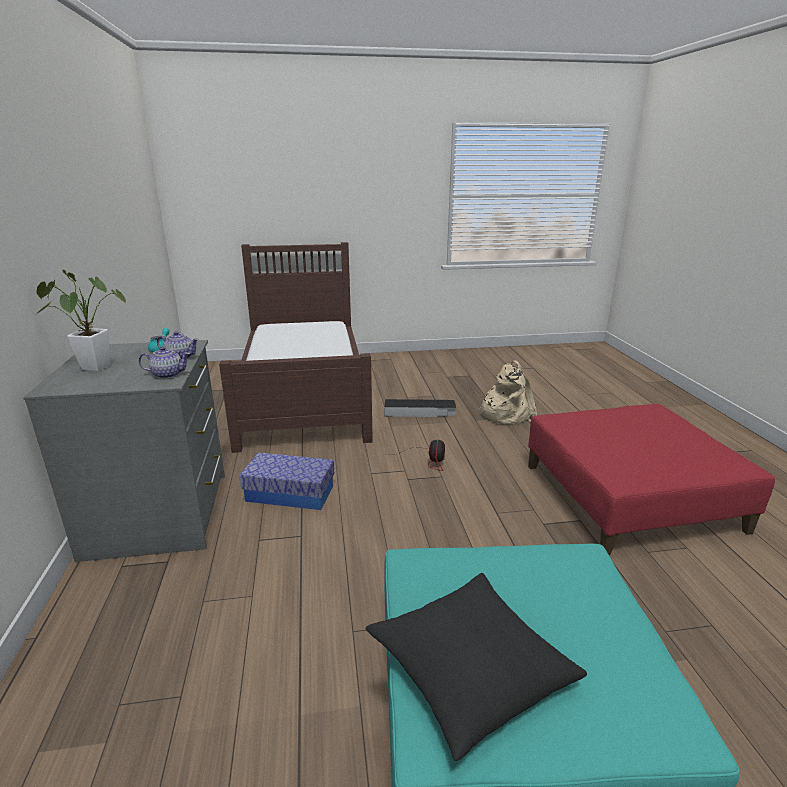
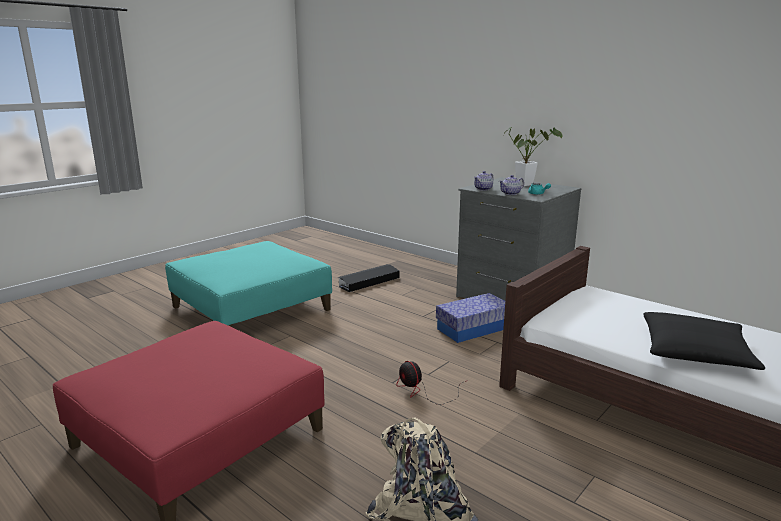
camera: 140 degrees right, 5 degrees down
(420, 412) = (530, 453): black storage box -> black storage box (368, 282)
(469, 667) = (262, 250): black pillow -> black pillow (695, 351)

